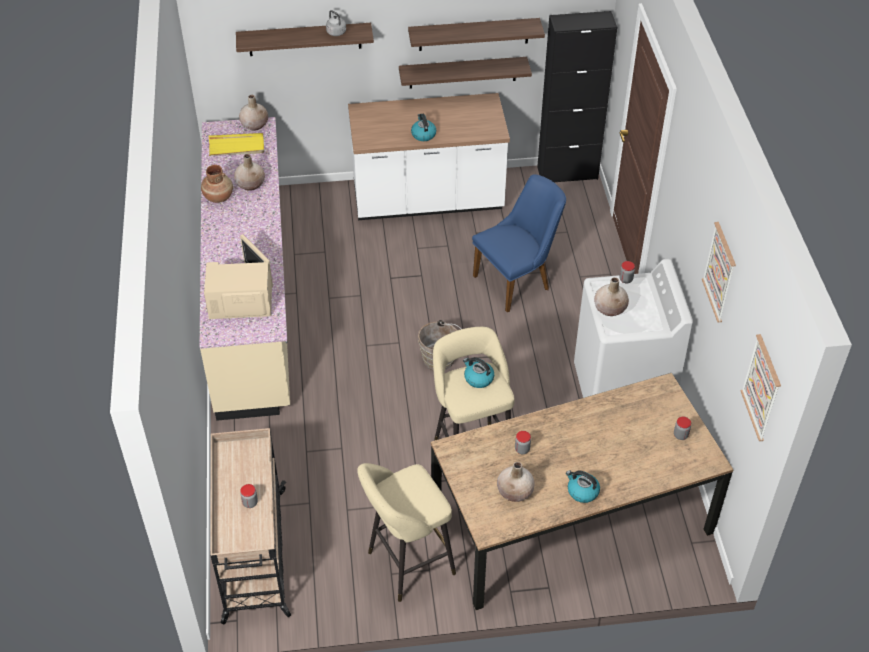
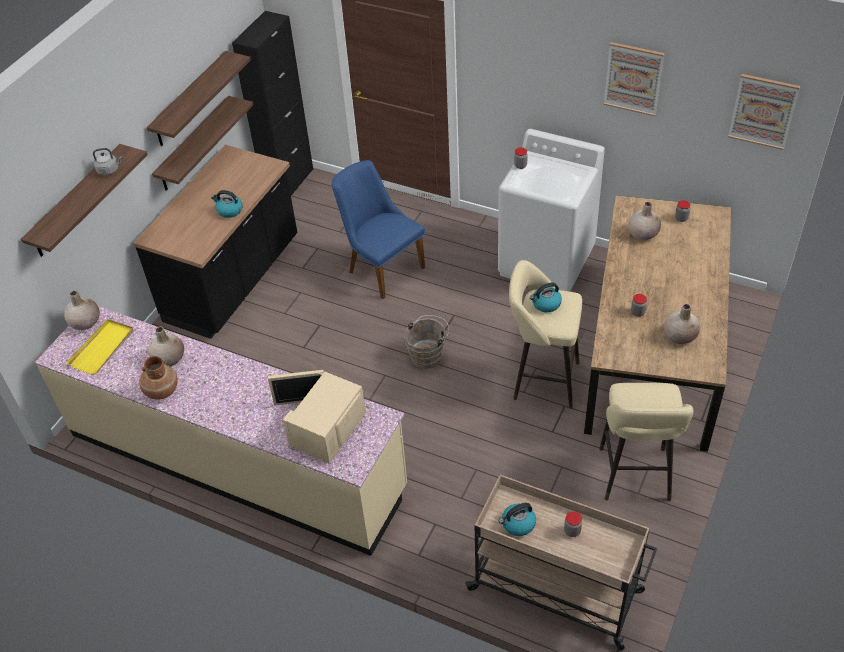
camera: 55 degrees left, 0 degrees up
(428, 200) = (234, 281): white counter -> black counter
(518, 280) = (381, 267): blue chair -> blue chair turned 45 degrees counterclockwise
(582, 491) = (703, 296): kettle -> kettle (517, 524)
(610, 309) = (545, 188): beige vase -> beige vase (643, 234)

